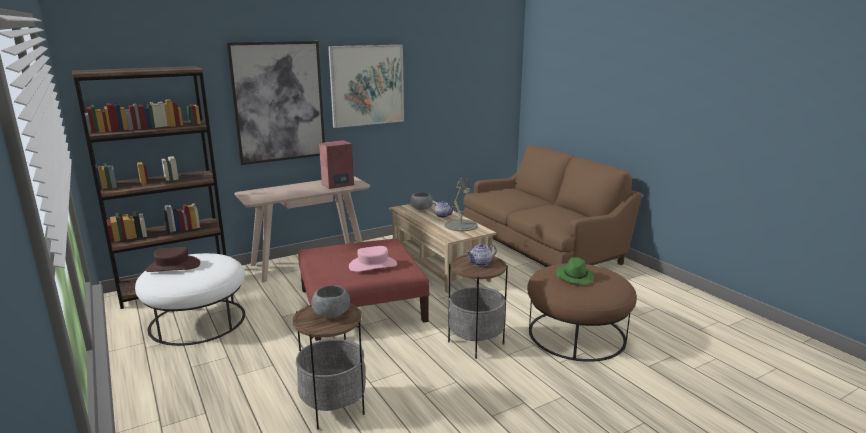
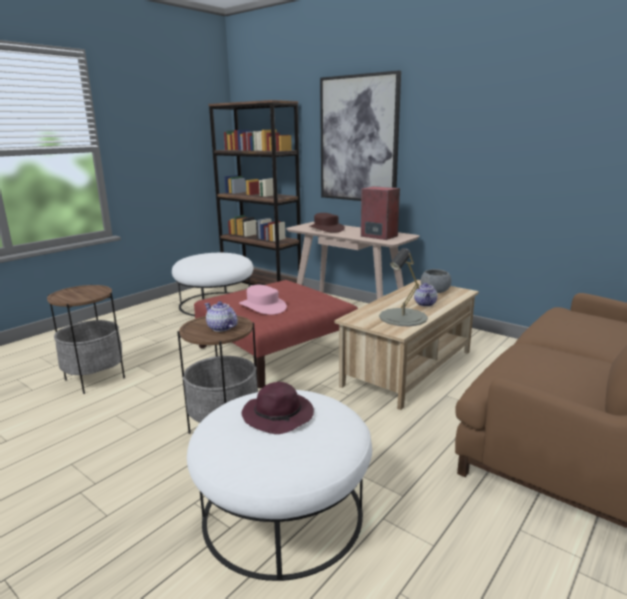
camera: 70 degrees right, 0 degrees up
(173, 266) = (210, 255): brown hat -> brown hat (326, 229)
(331, 314) = (84, 294): grey bowl -> none
(367, 85) = (454, 126): picture -> none
(574, 277) = (279, 416): green hat -> purple hat
(577, 334) = (283, 512): brown ottoman -> white ottoman

